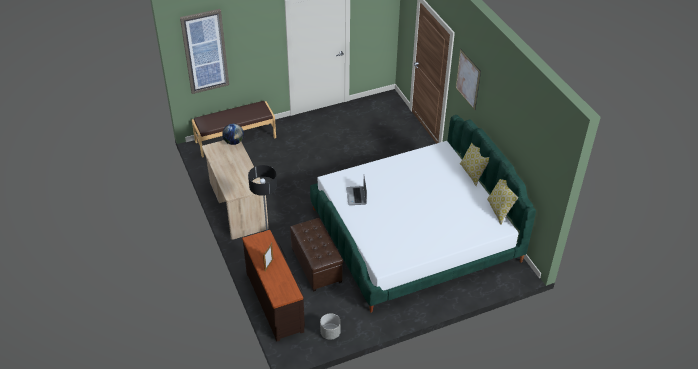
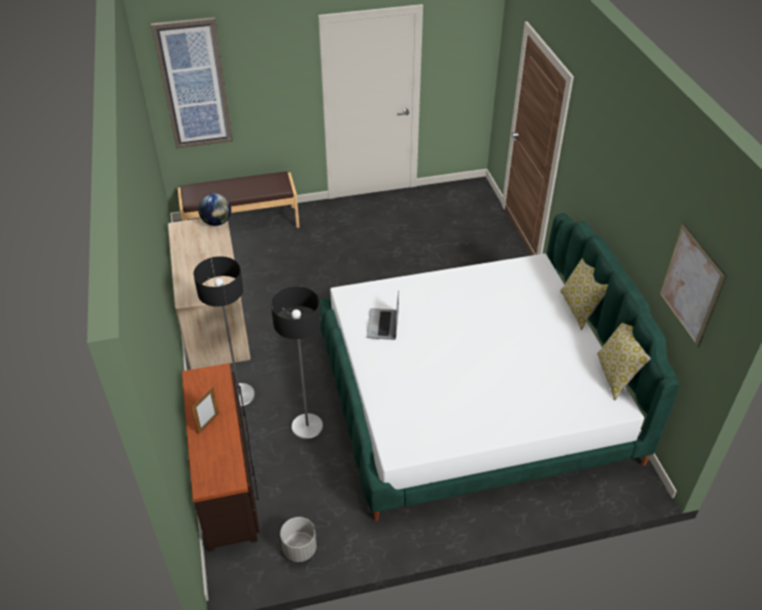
camera: 10 degrees right, 0 degrees up
(316, 265) = (307, 427): brown ottoman -> floor lamp
(468, 79) = (587, 154): picture -> picture (691, 285)

